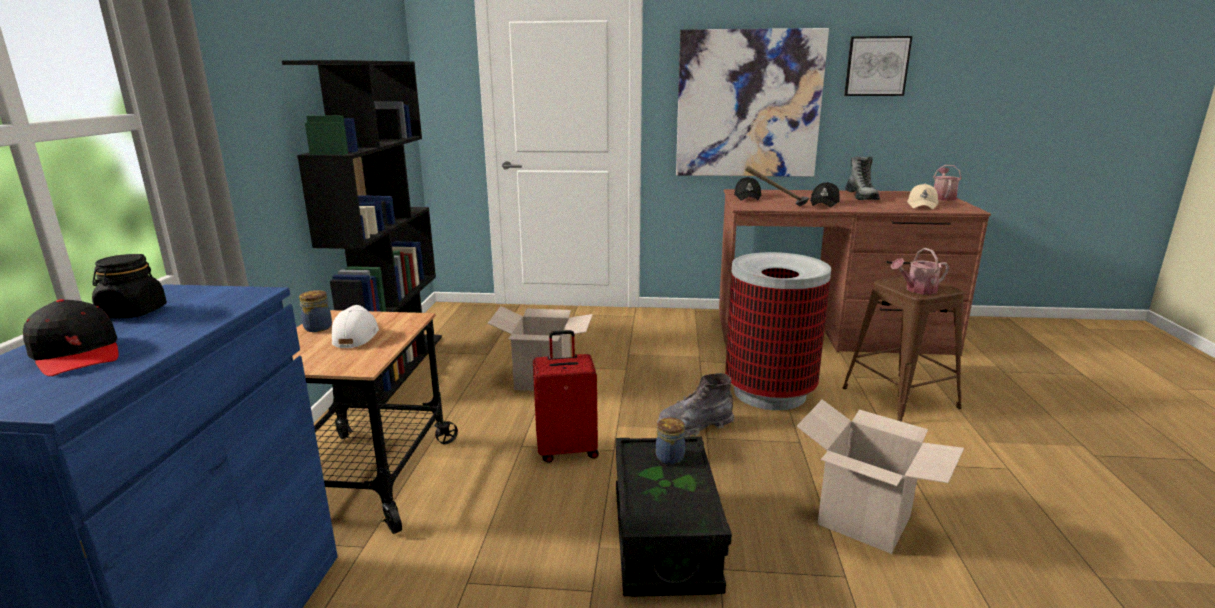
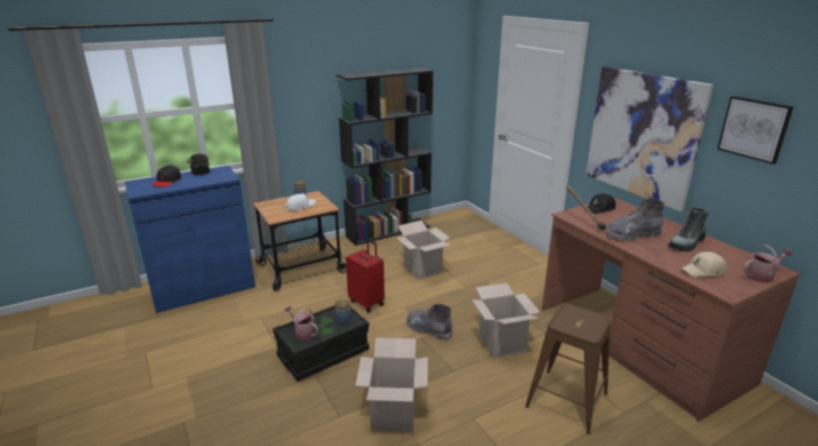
camera: 55 degrees right, 5 degrees up
(770, 392) = (502, 343): trash can -> cardboard box
(825, 203) = (632, 235): black cap -> grey boot
(917, 290) = (566, 322): watering can -> watering can (303, 332)

